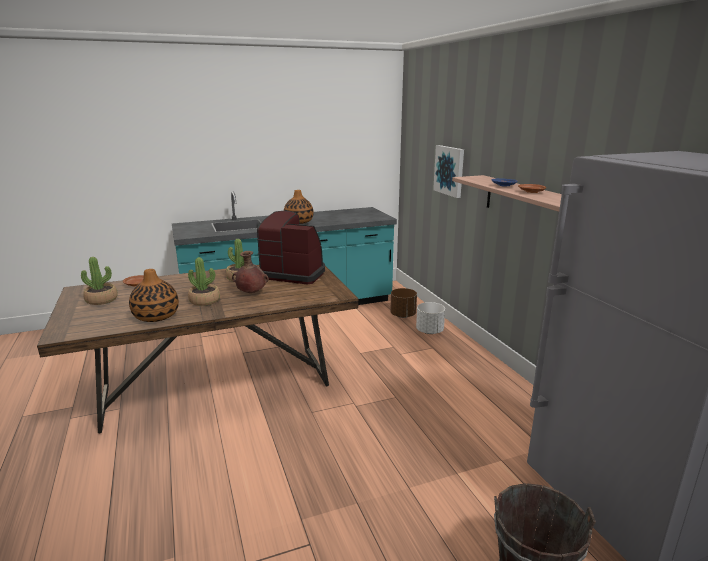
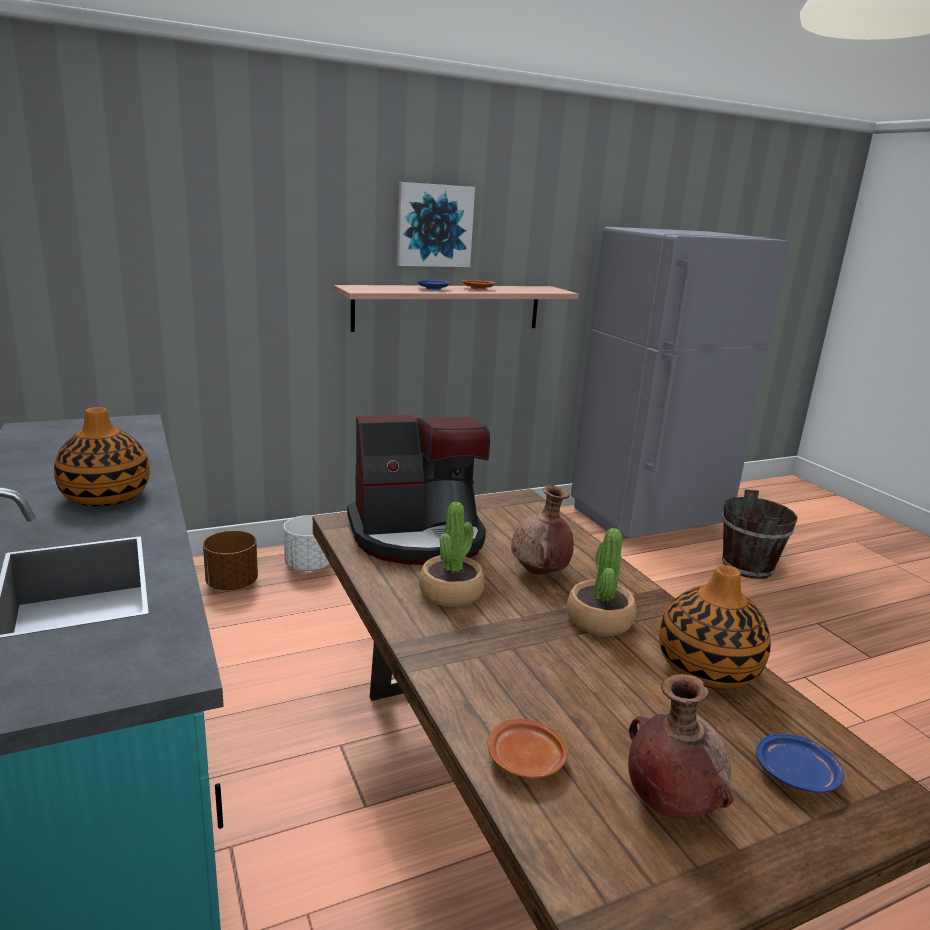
camera: 95 degrees left, 0 degrees up
(89, 320) = (796, 774): none -> blue plate
(101, 300) = (669, 801): potted plant -> brown vase
(293, 273) = (418, 536): coffee machine -> coffee machine turned 120 degrees counterclockwise
(449, 170) = (230, 291): picture -> picture (434, 225)

